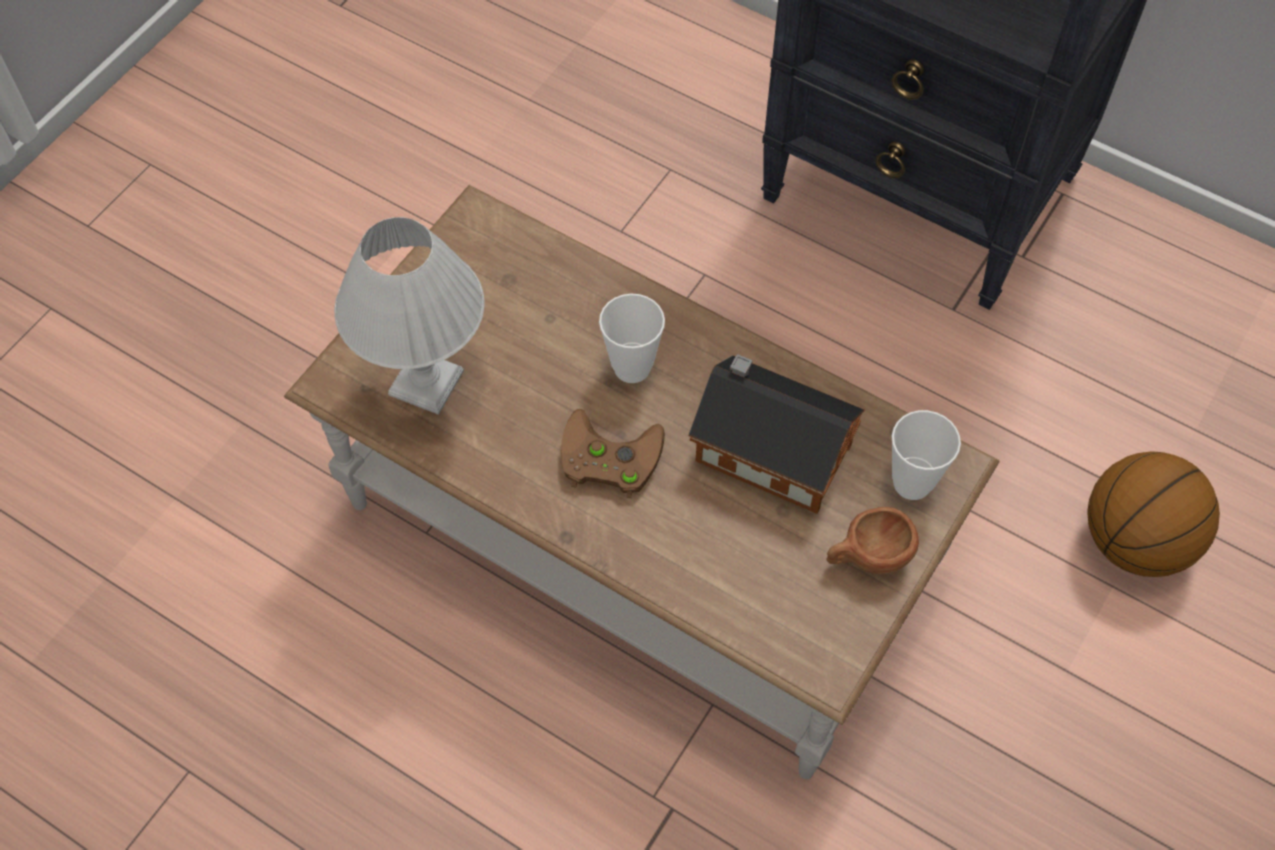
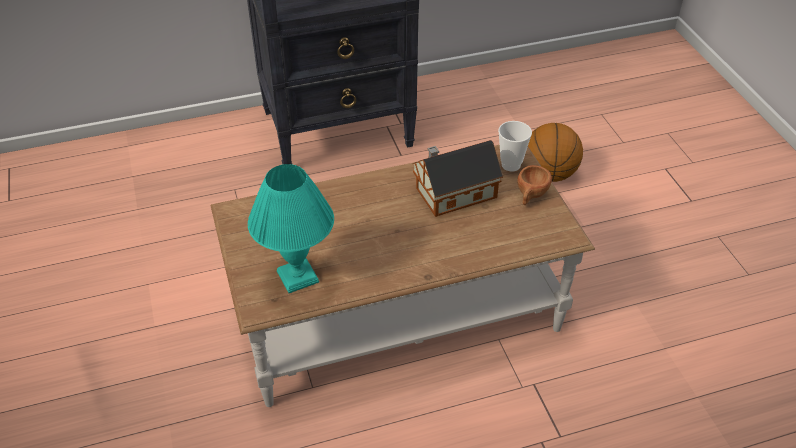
camera: 50 degrees left, 15 degrees down
(428, 382) = (298, 276): white table lamp -> turquoise table lamp
(606, 459) = (404, 242): brown game controller -> none
(632, 367) = (369, 208): cup -> none

